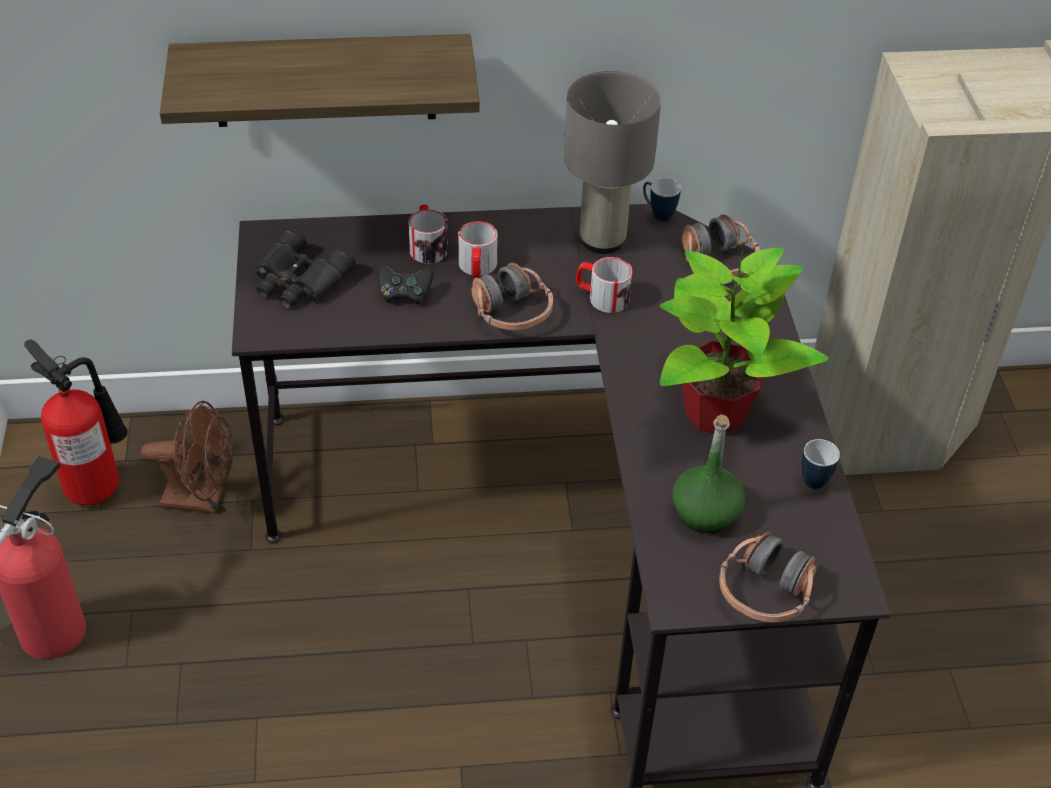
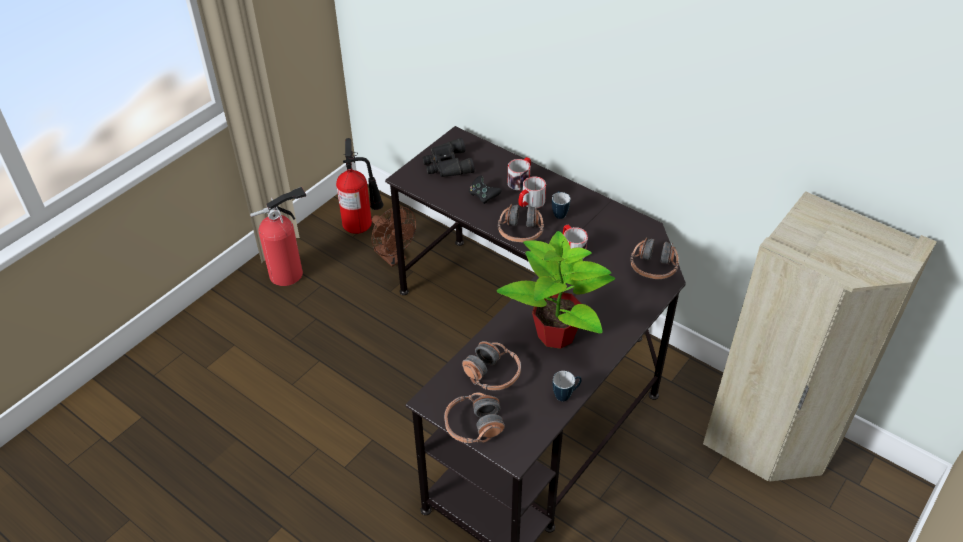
camera: 45 degrees right, 0 degrees up
(324, 80) = (502, 68): shelf -> none
(601, 240) = (606, 223): grey table lamp -> none
(657, 214) = (652, 227): mug -> mug (559, 213)
(706, 513) = (492, 374): green bottle -> headphones

